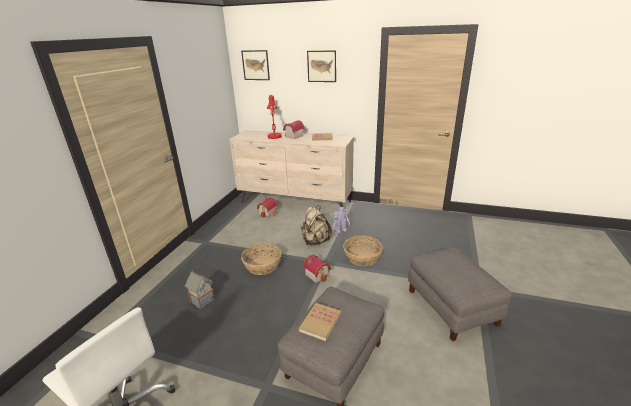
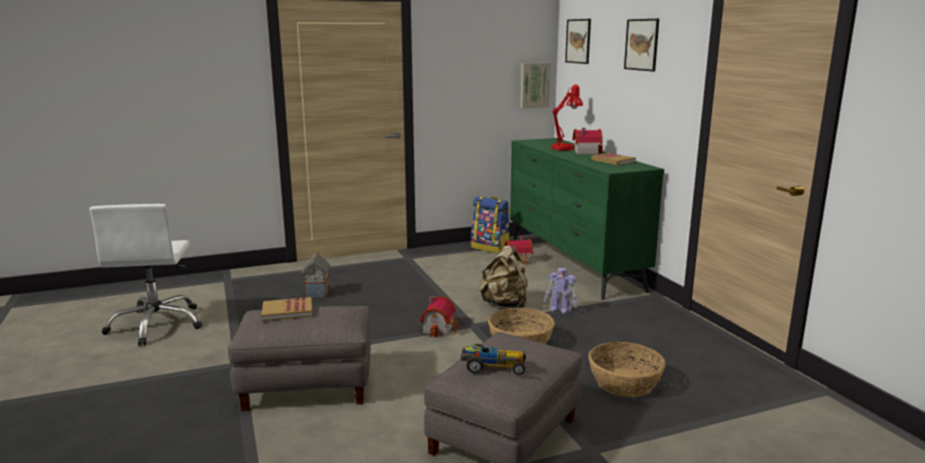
camera: 50 degrees right, 10 degrees down
(226, 98) = (534, 85): none -> picture
(238, 212) = (491, 248): none -> backpack
(262, 265) = (411, 296): basket -> basket (624, 382)
(295, 202) = (573, 264): beige dresser -> green dresser
(467, 276) = (492, 366): none -> toy car

